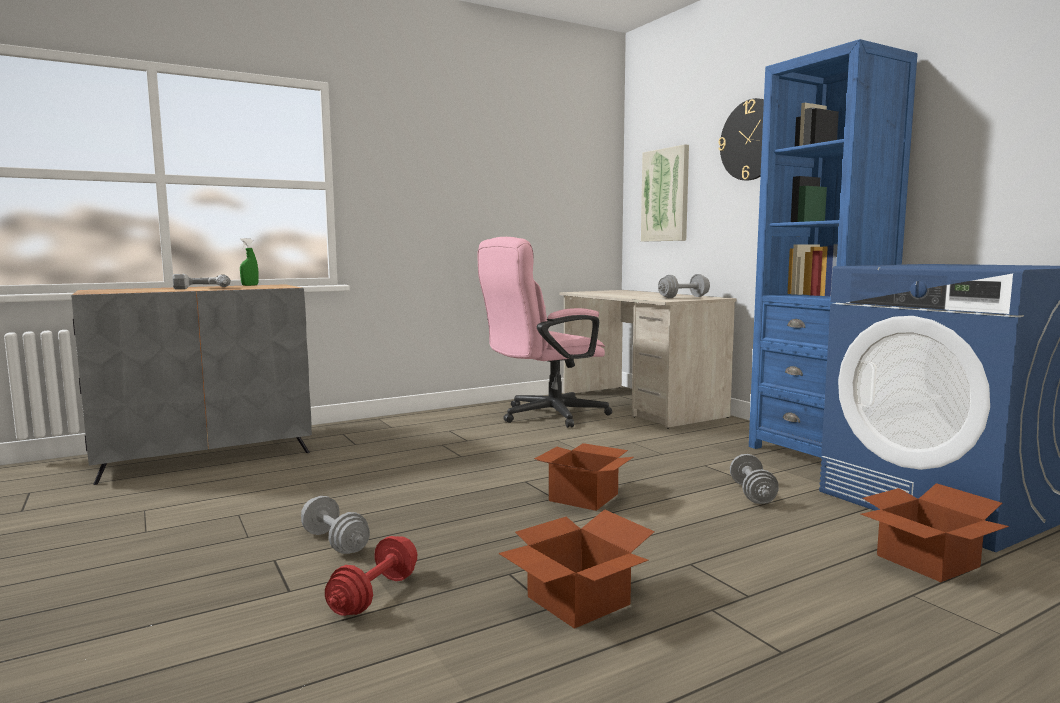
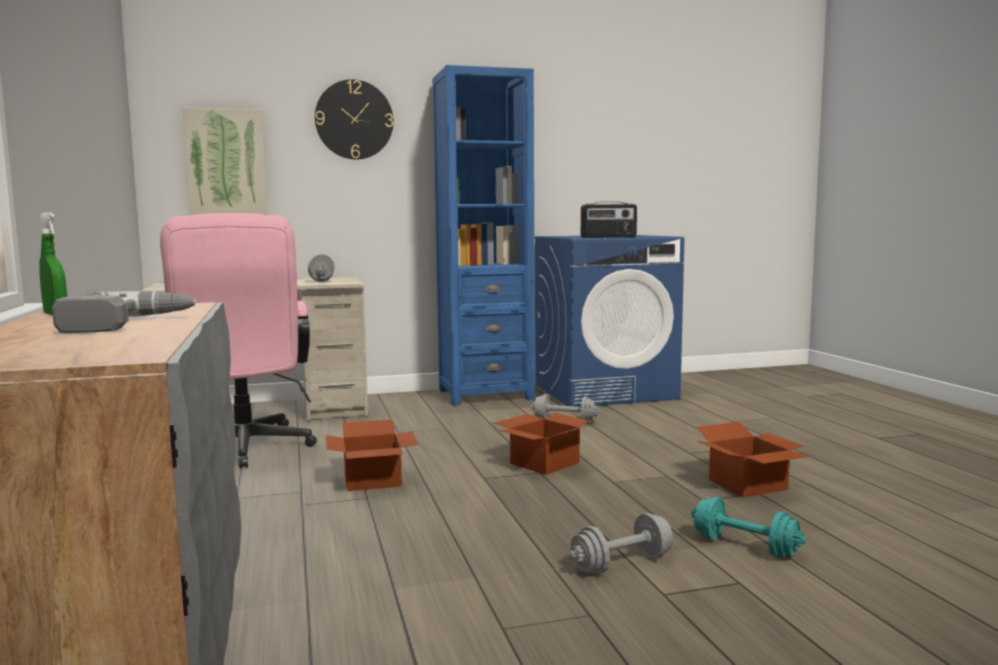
camera: 75 degrees left, 0 degrees up
(374, 595) = (745, 546): red dumbbell -> turquoise dumbbell
(902, 266) = (608, 237): none -> radio
(924, 561) = (689, 411): cardboard box -> cardboard box (371, 481)

